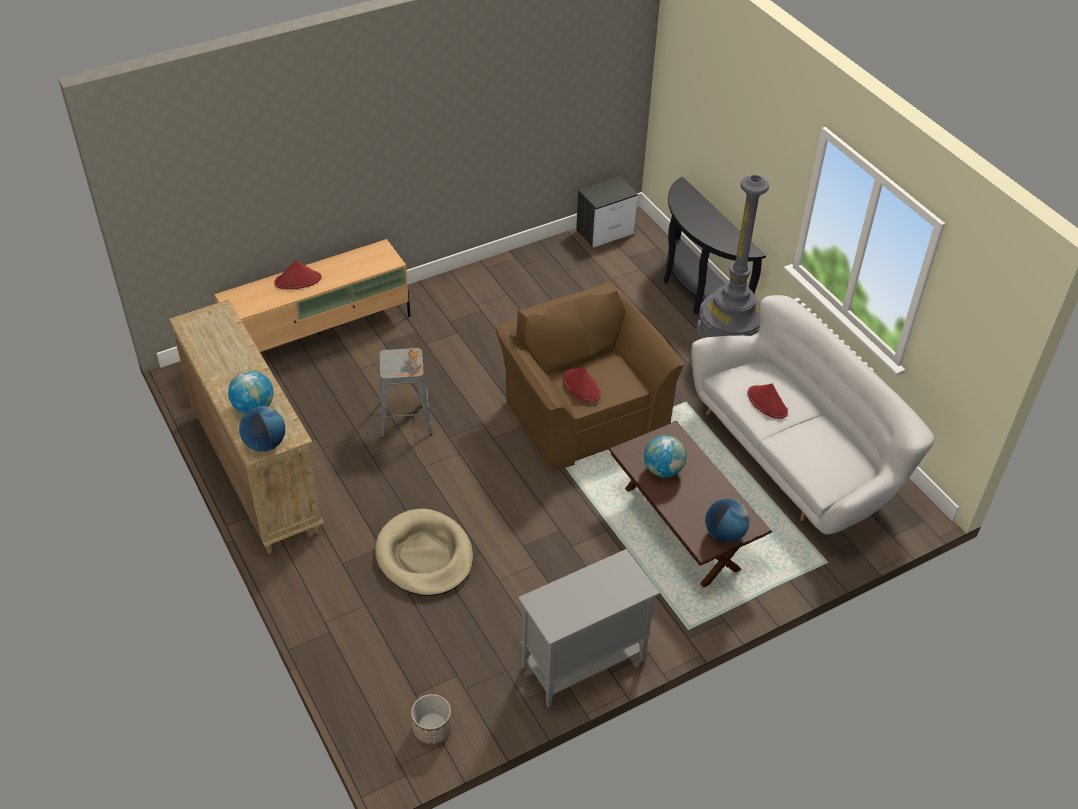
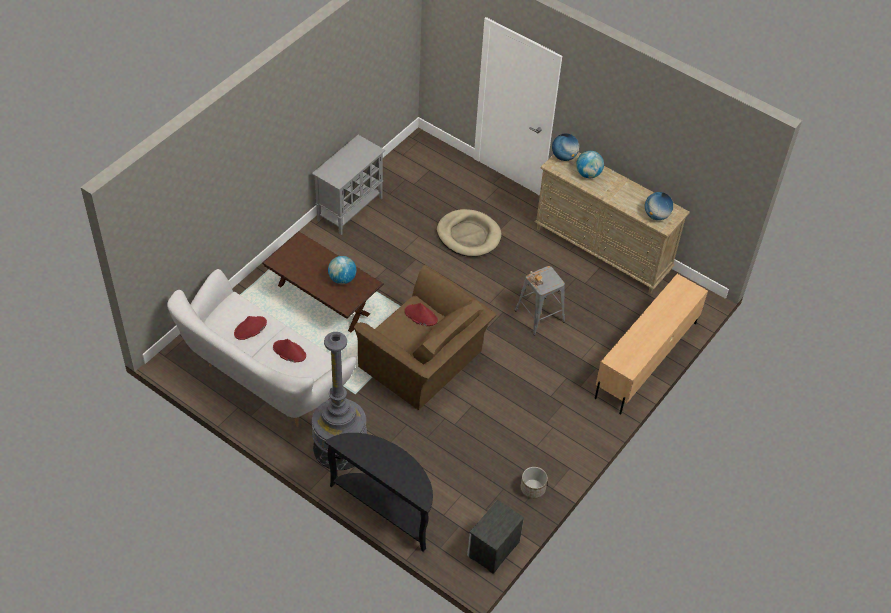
camera: 155 degrees right, 5 degrees up
(298, 280) = (663, 320): red hat -> red hat (250, 328)
(432, 728) = (411, 159): planter -> planter (532, 488)
(724, 534) = (290, 251): globe -> globe (656, 215)

